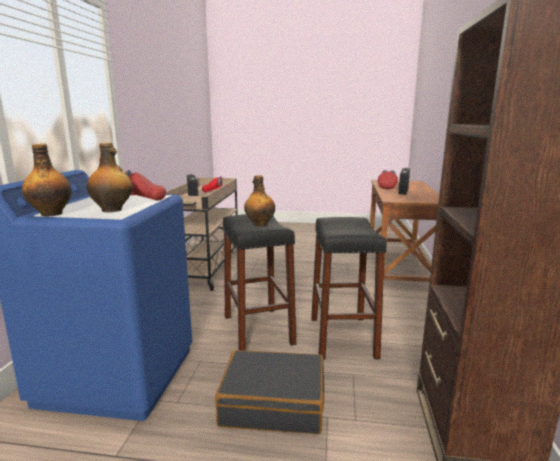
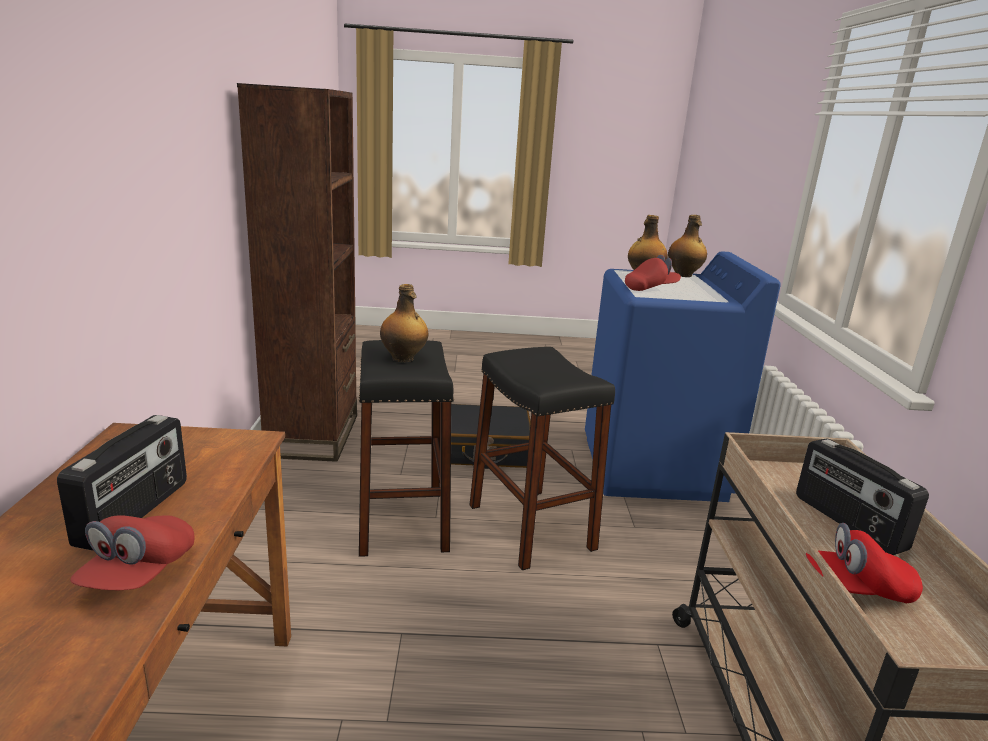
camera: 170 degrees right, 5 degrees up
(260, 224) = (537, 363): bottle -> bottle (403, 358)

